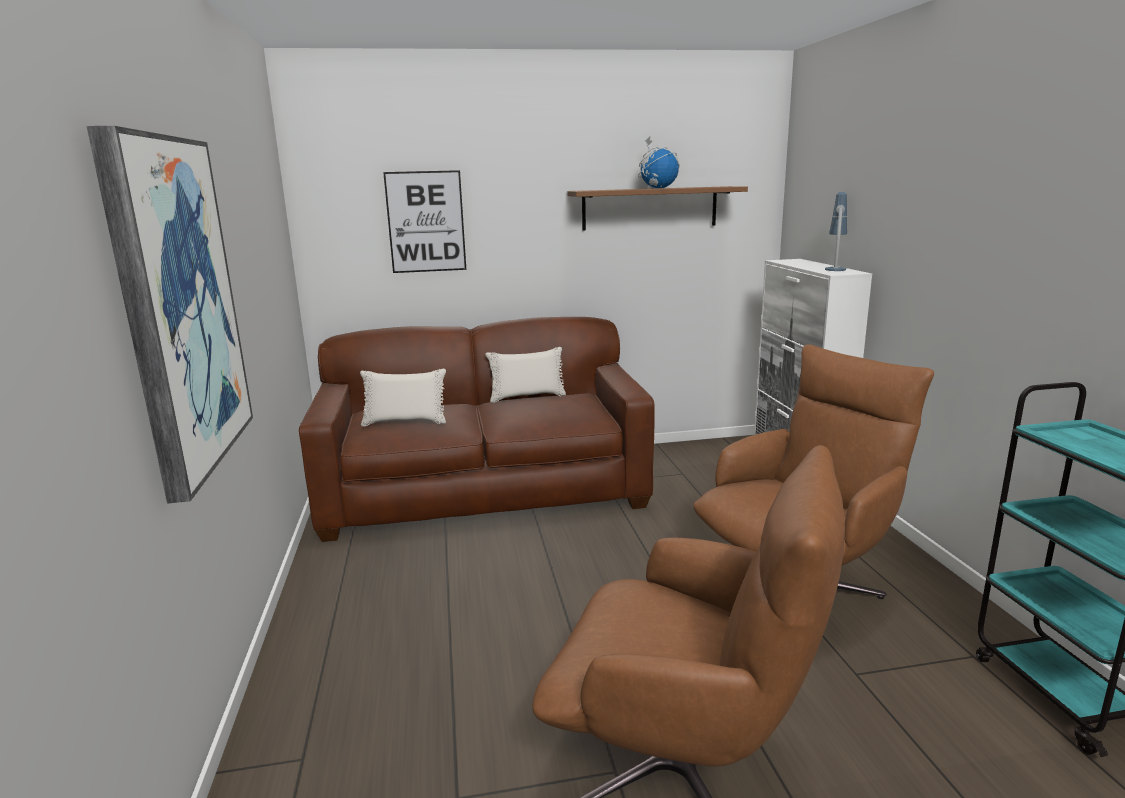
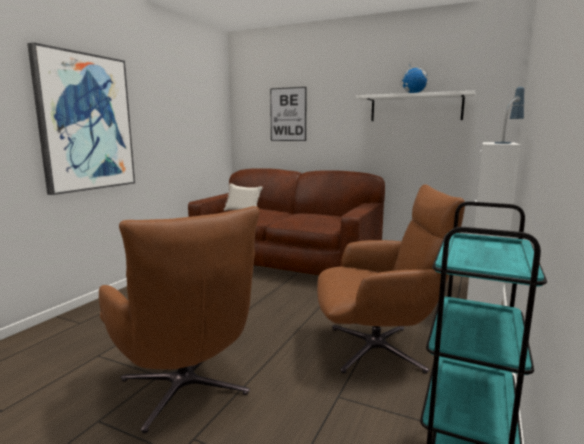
camera: 35 degrees right, 5 degrees down
(527, 397) = (317, 213): white pillow -> none
(649, 208) = (415, 108): brown shelf -> white shelf

